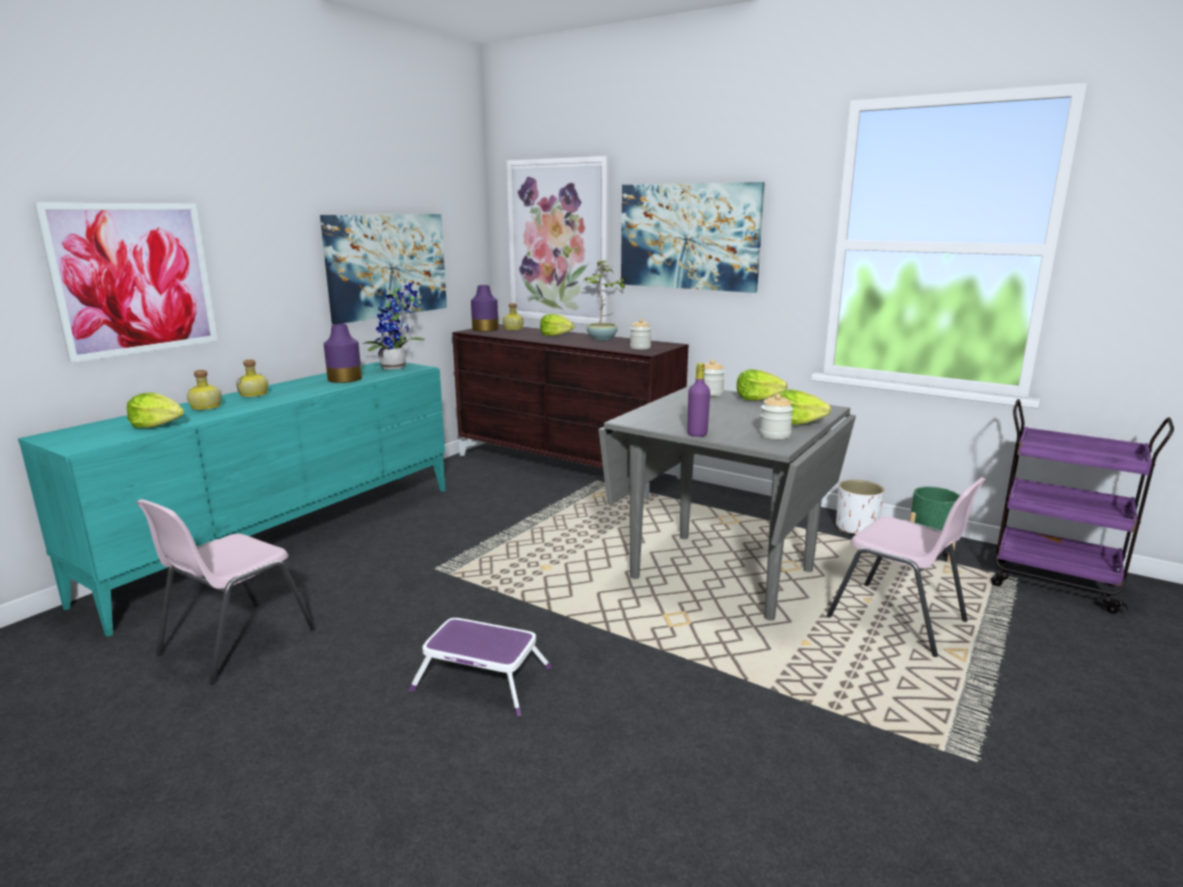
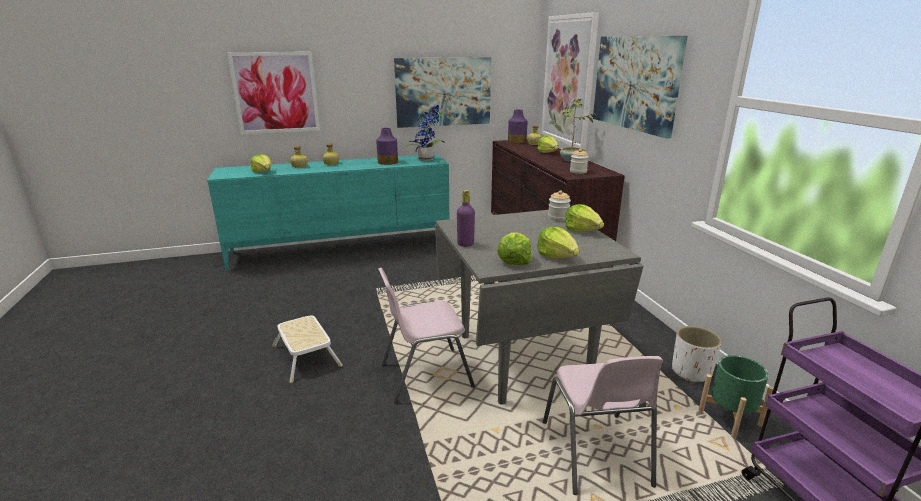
camera: 40 degrees right, 5 degrees up
(234, 642) = (254, 291): pink chair -> pink chair (424, 375)
(481, 679) = (306, 355): purple step ladder -> beige step ladder
(774, 435) = (514, 260): jar -> lettuce

